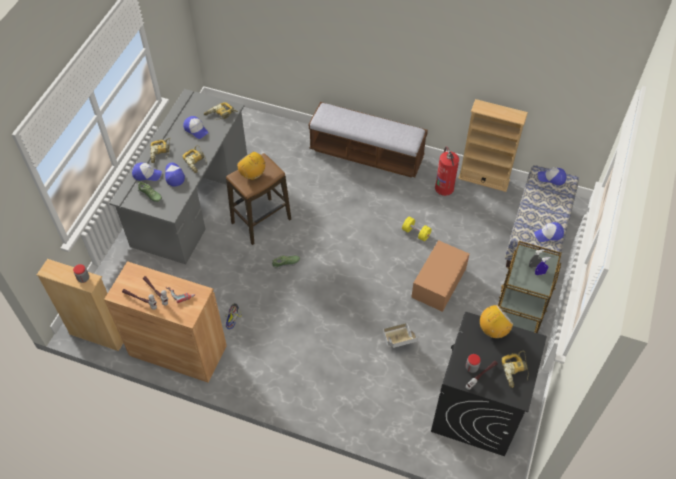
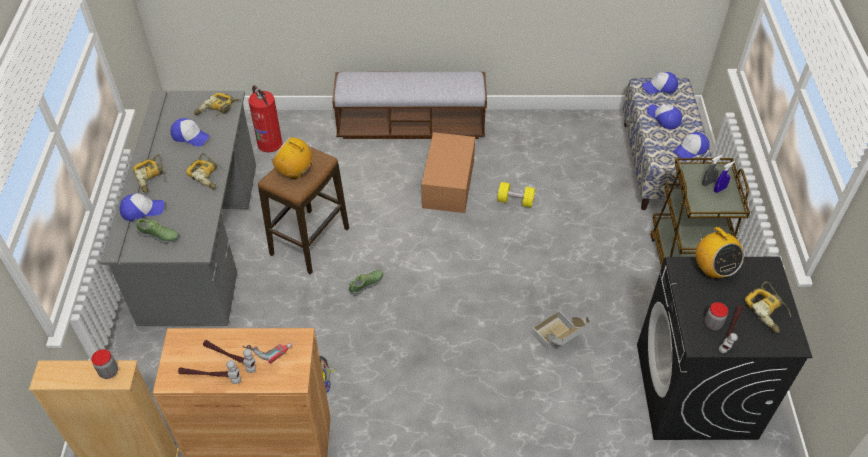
camera: 20 degrees left, 5 degrees down
(174, 175) = (183, 201): cap -> cap (663, 118)
(439, 283) = (572, 251): cardboard box -> cardboard box (448, 184)
(444, 187) = (523, 139): fire extinguisher -> fire extinguisher (269, 143)
(484, 179) = (566, 118): beige bookcase -> none
(493, 330) = (712, 269): radio -> radio turned 120 degrees clockwise

